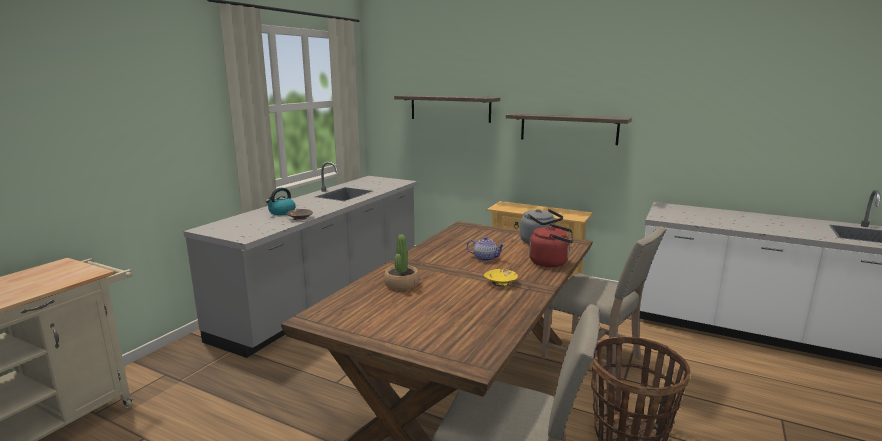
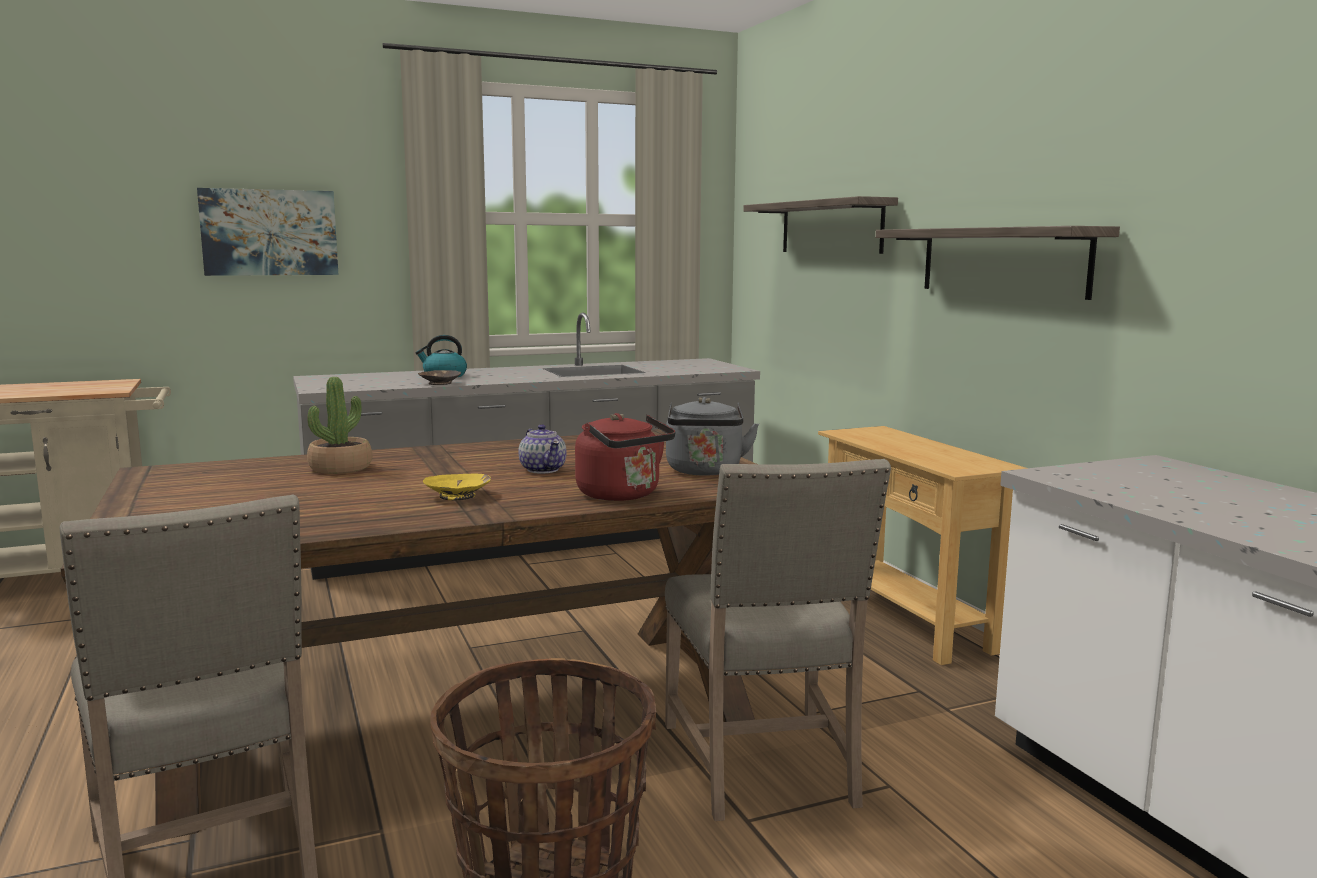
camera: 40 degrees right, 5 degrees down
(143, 132) = (269, 232): none -> picture

